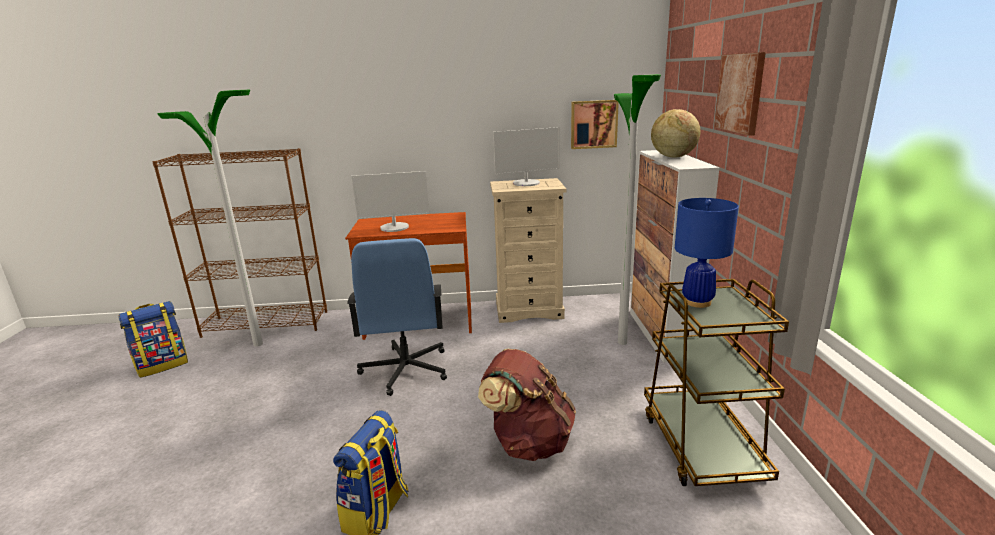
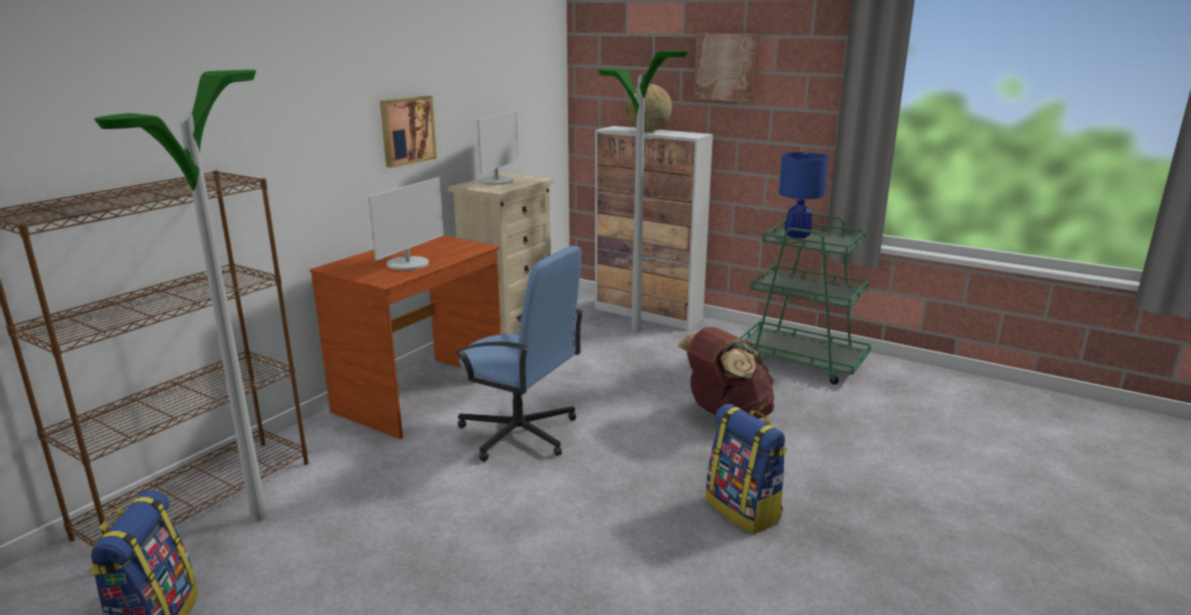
camera: 55 degrees left, 0 degrees up
(593, 124) = (524, 105): picture -> picture (406, 130)
(701, 445) = (802, 362): brown cart -> green cart

